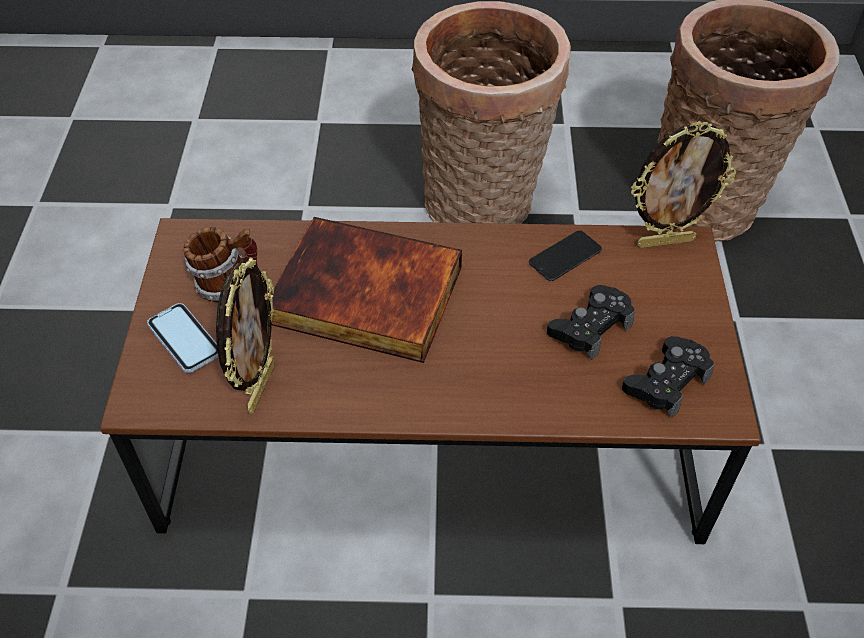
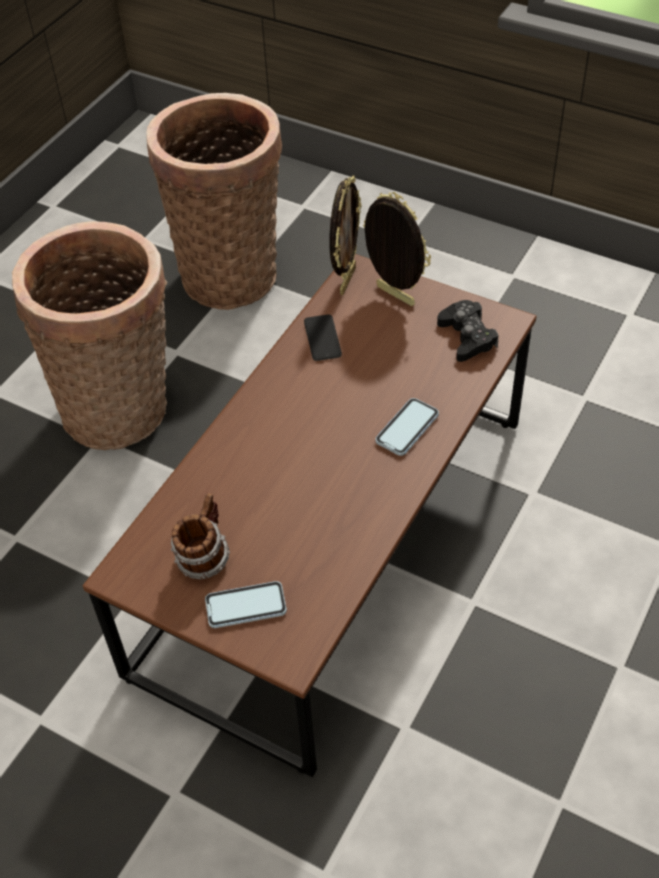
camera: 60 degrees left, 0 degrees up
(260, 387) = (330, 569): picture frame -> picture frame (393, 296)
(364, 297) = (281, 471): book -> none
(487, 379) = (407, 428): none -> phone
(590, 327) = (397, 354): black game controller -> none

